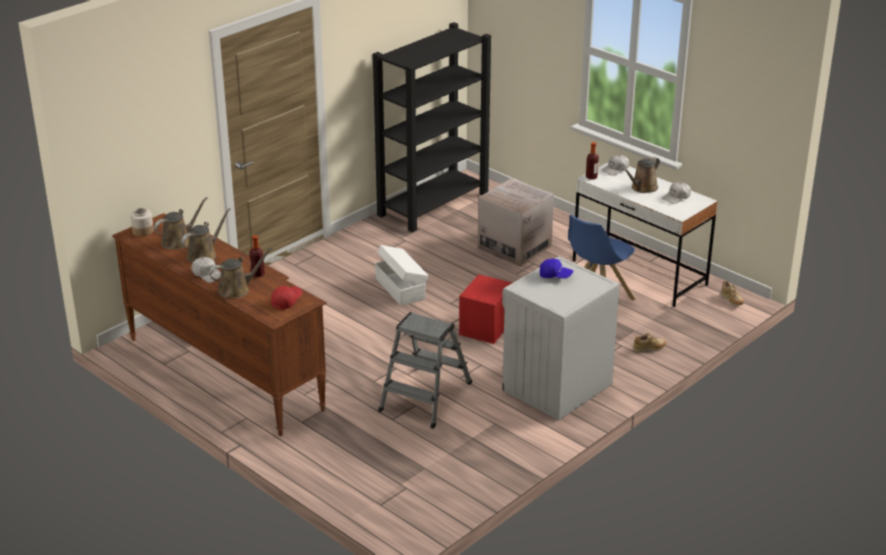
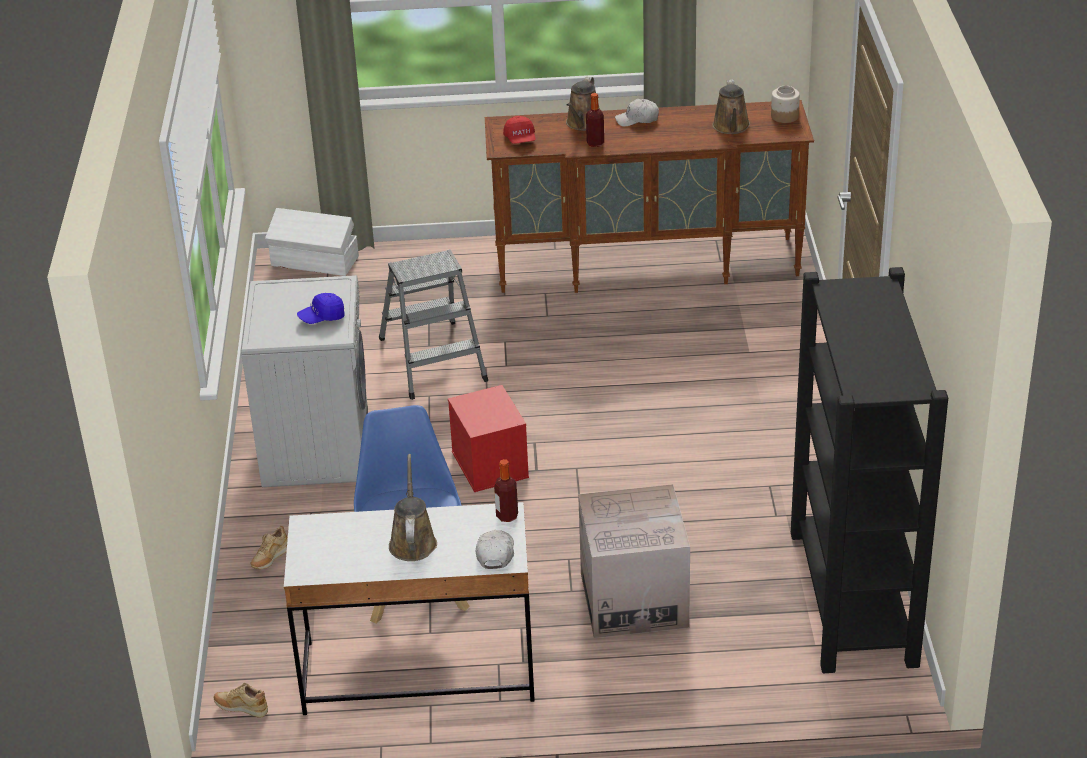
camera: 135 degrees right, 5 degrees up
(204, 254) = (681, 130): brown watering can -> none
(400, 288) = (660, 449): white storage box -> white storage box (315, 262)
(676, 197) = (346, 554): white cap -> none

